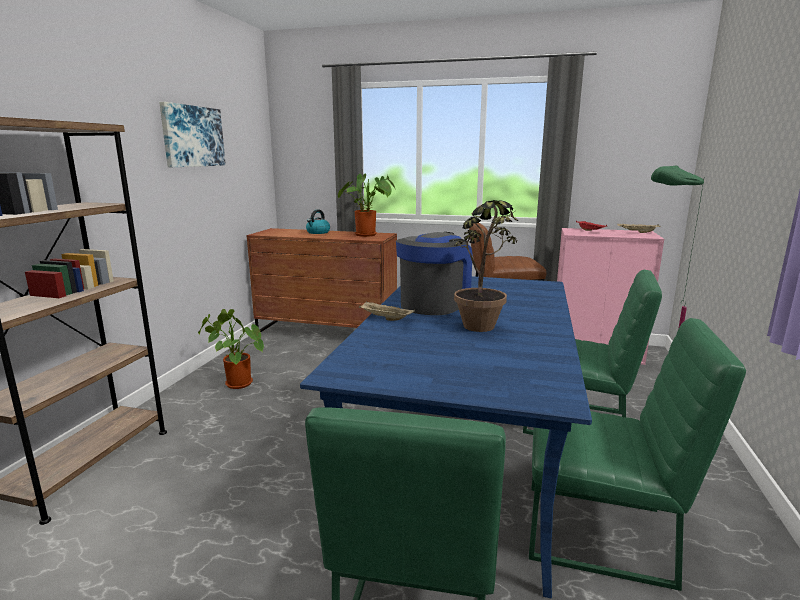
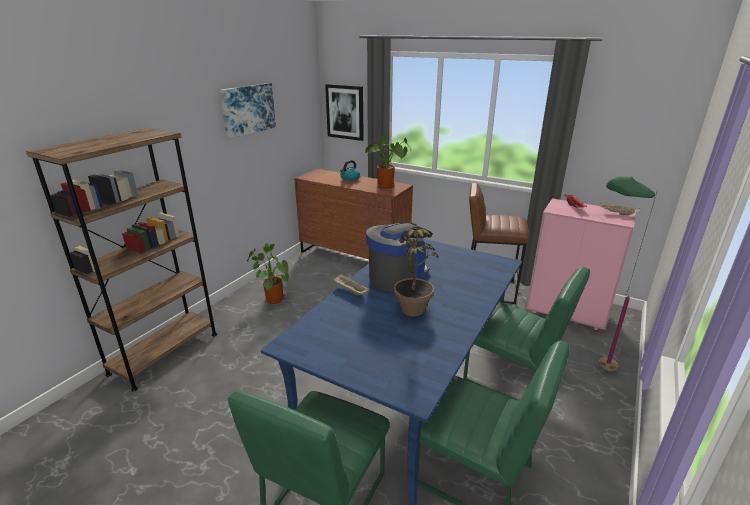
camera: 15 degrees right, 10 degrees up
(303, 158) = (345, 112): none -> picture

